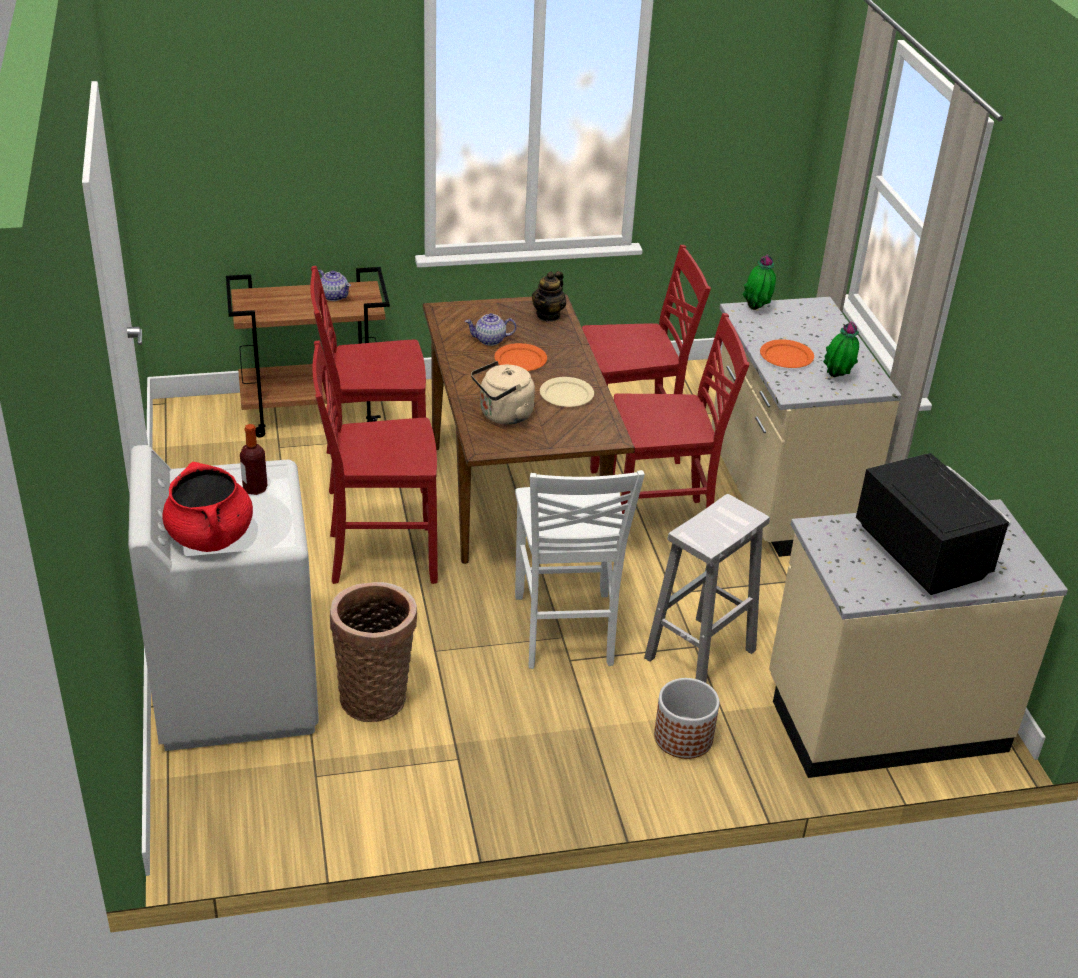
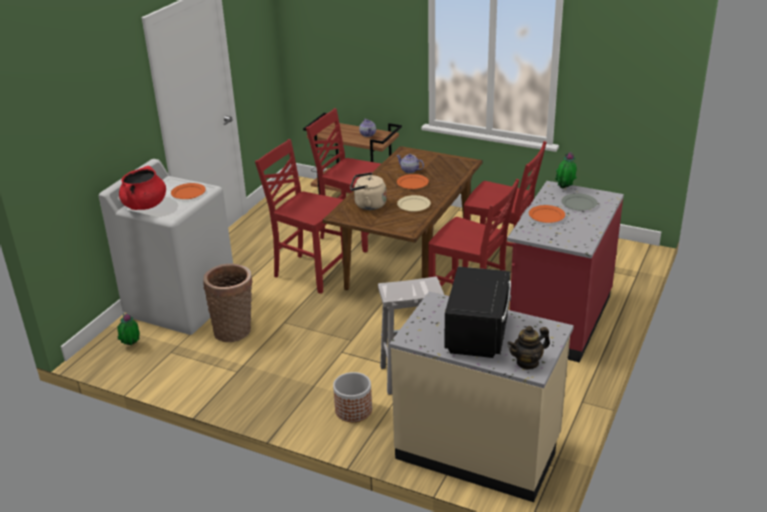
camera: 40 degrees right, 5 degrees down
(255, 489) = (188, 193): bottle -> orange plate
(548, 315) = (457, 167): teapot -> teapot (527, 362)
(565, 632) = (355, 338): white chair -> none
(780, 498) = (558, 319): beige counter -> red counter
(800, 326) = (579, 203): none -> grey plate
(837, 378) = (562, 234): potted plant -> potted plant (131, 346)

